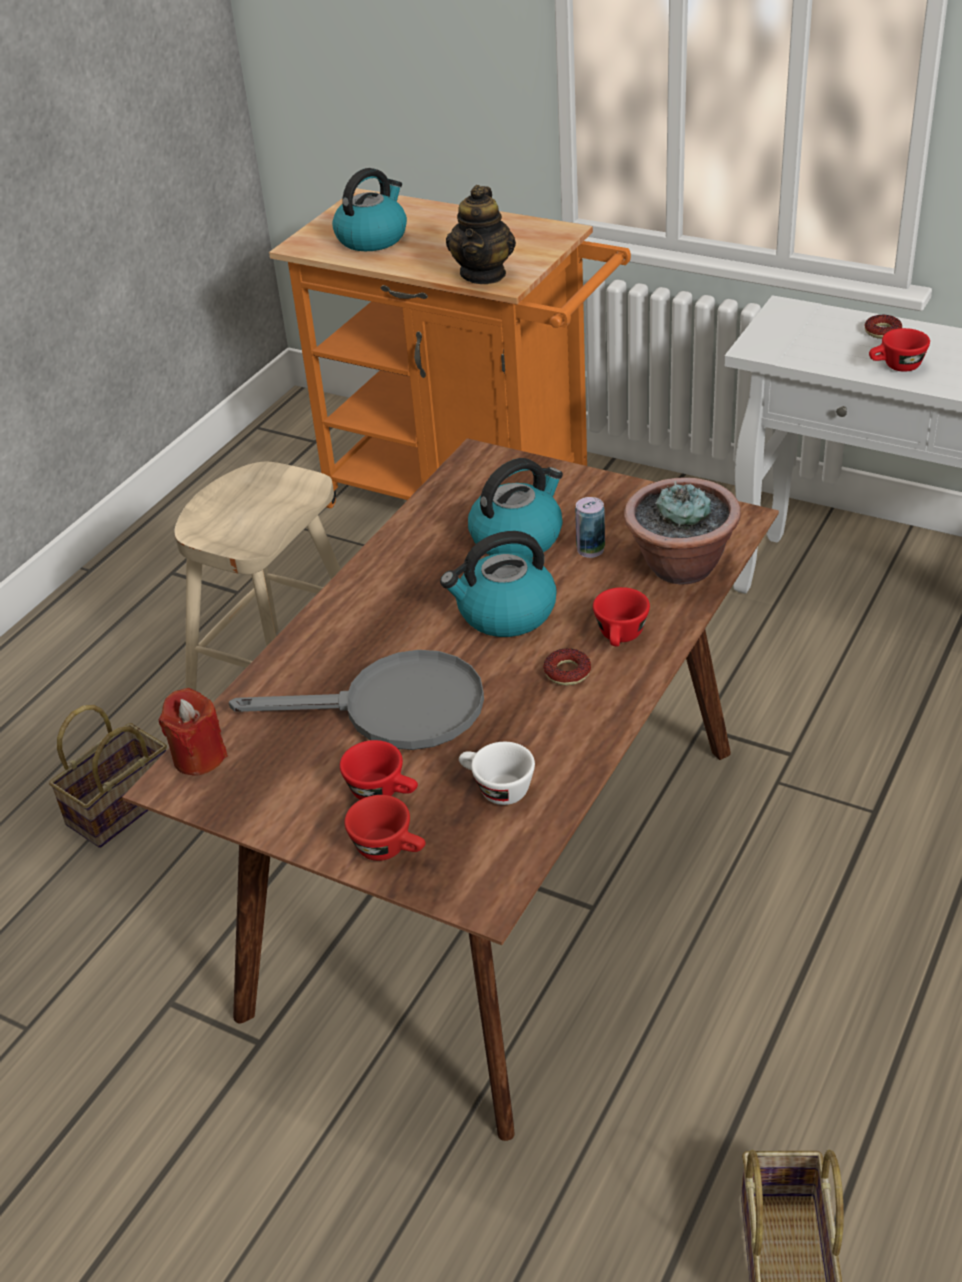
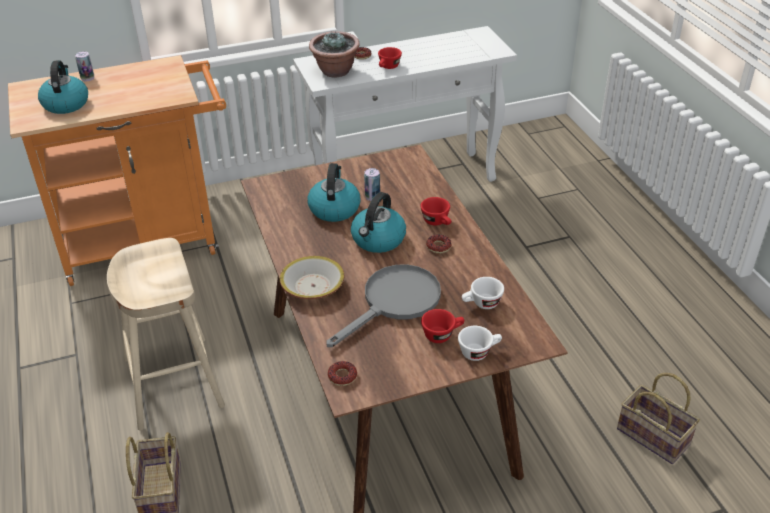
camera: 50 degrees left, 0 degrees up
(199, 757) = (342, 376): red candle -> donut
(338, 624) = (313, 286): none -> bowl
(390, 849) = (479, 351): red cup -> white cup
(442, 215) = (87, 78): none -> can
(483, 274) = (162, 97): teapot -> none
(680, 567) = (418, 184): potted plant -> potted plant (335, 71)

